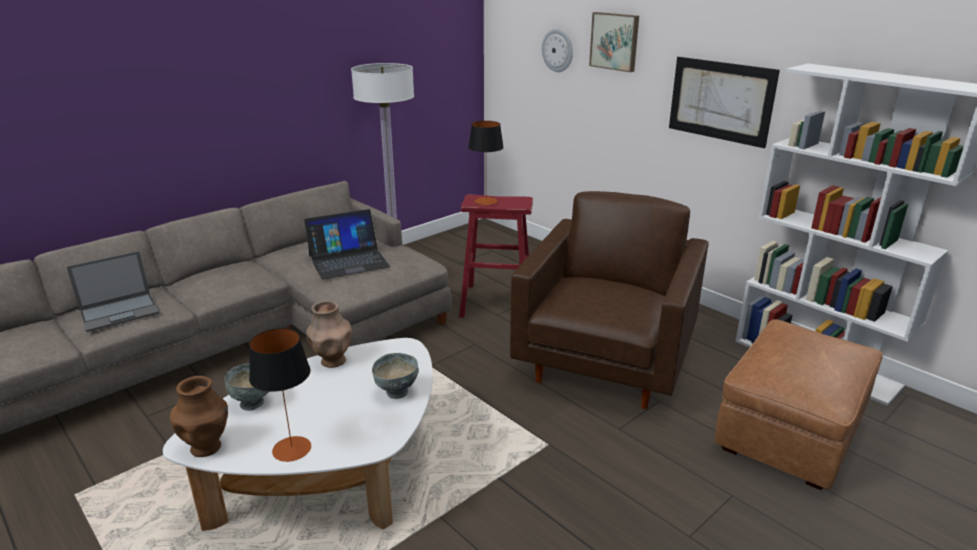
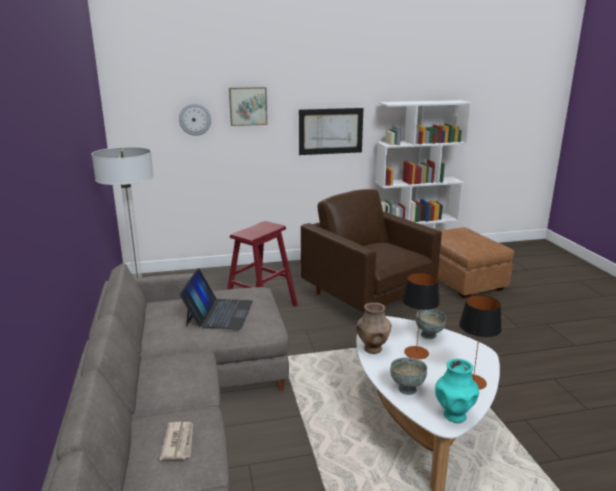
camera: 60 degrees left, 5 degrees down
(120, 312) = (179, 442): laptop -> newspaper
(207, 447) = (454, 415): brown vase -> turquoise vase
(486, 201) = (253, 232): table lamp -> table lamp (416, 352)

